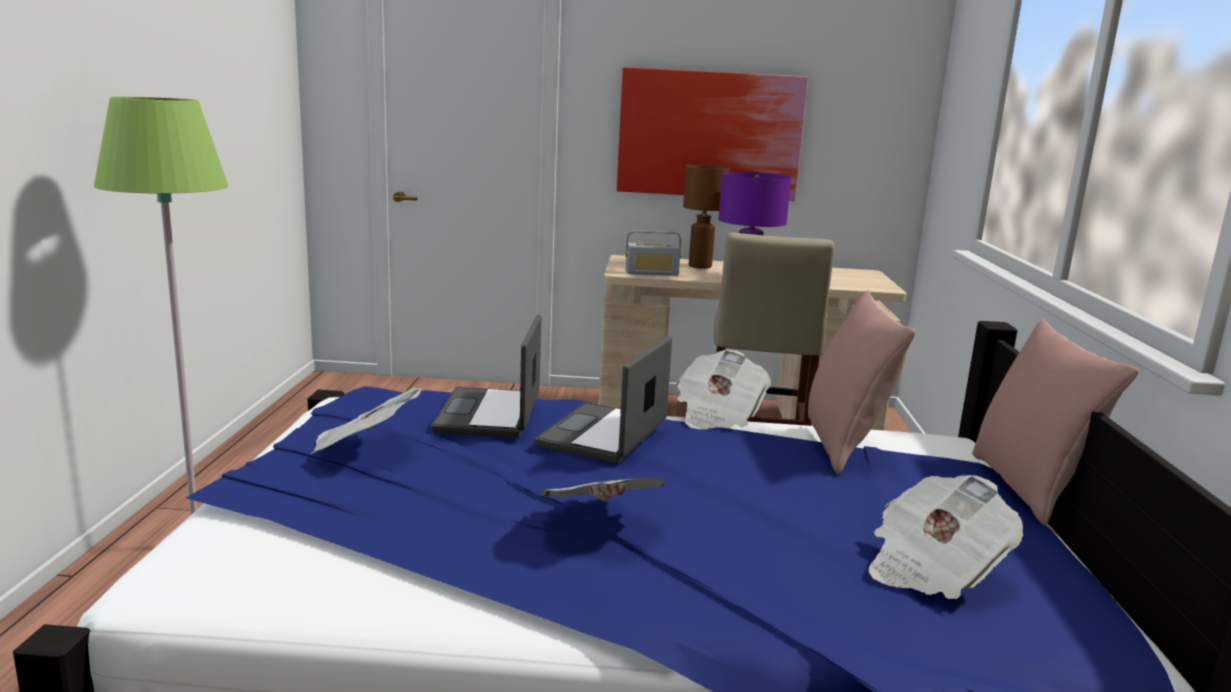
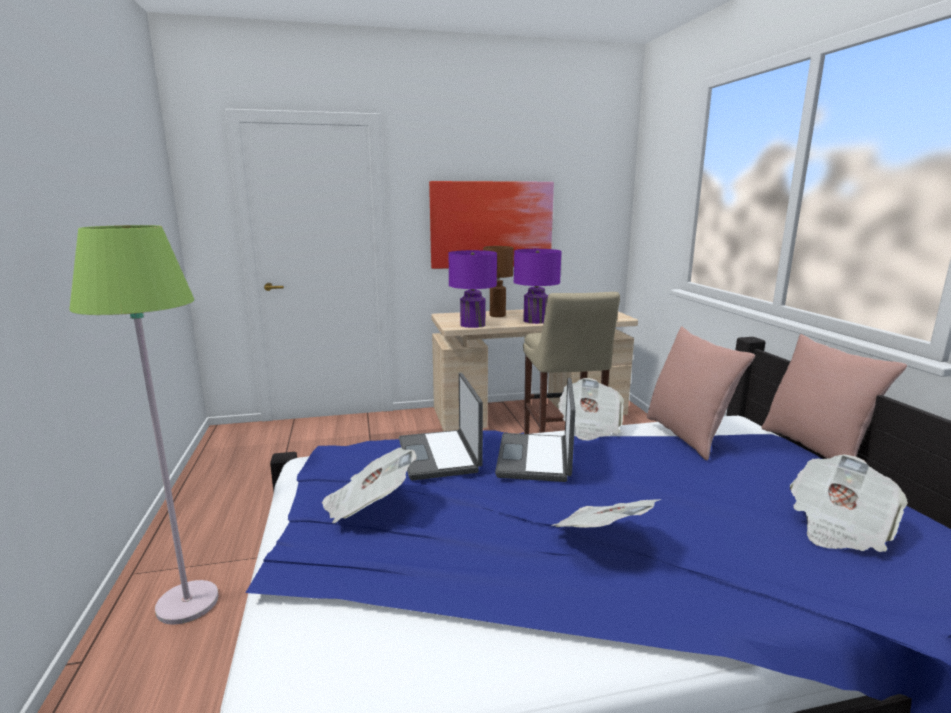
camera: 15 degrees left, 0 degrees up
(651, 273) = (472, 324): radio -> purple table lamp

